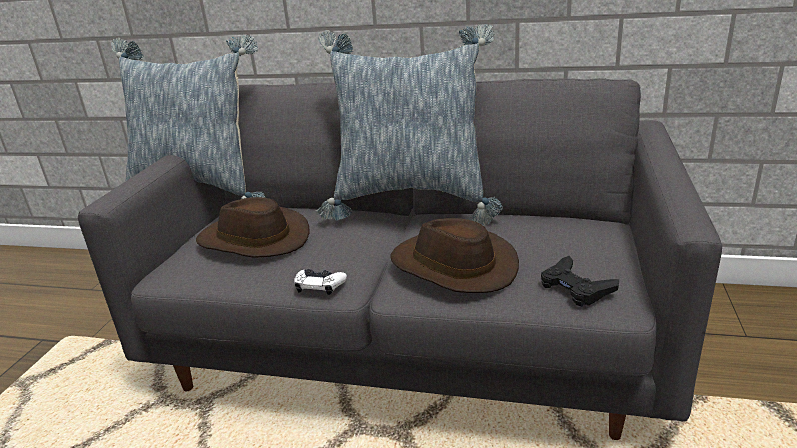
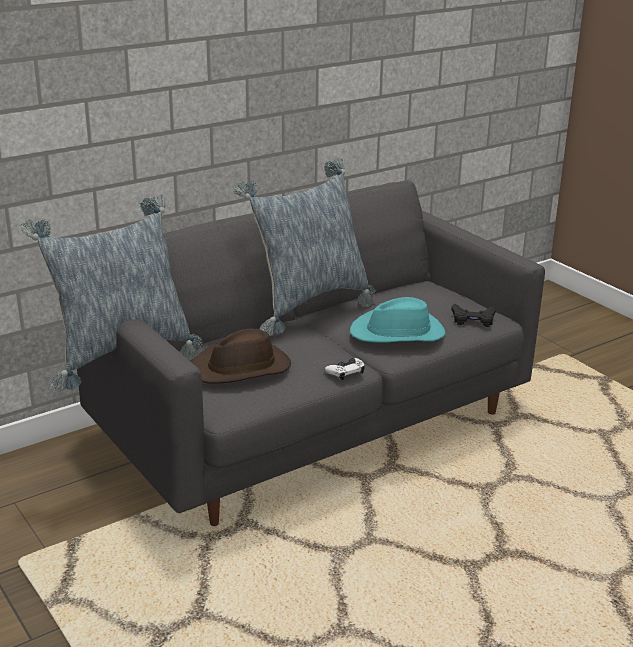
camera: 50 degrees left, 0 degrees up
(452, 266) = (398, 333): brown hat -> turquoise hat

